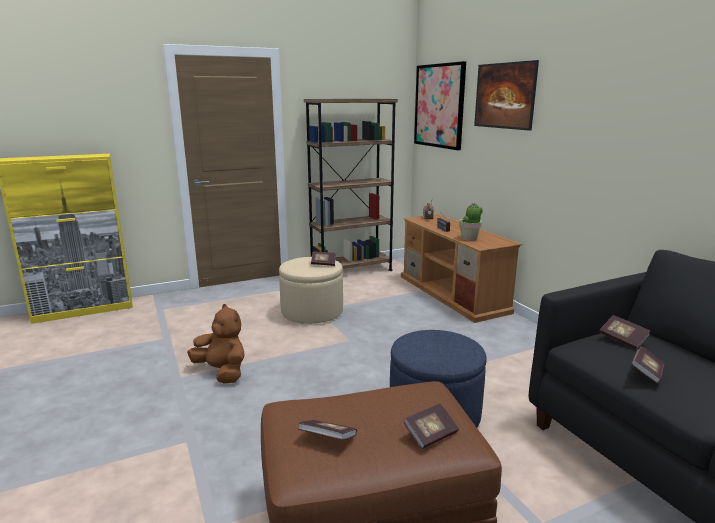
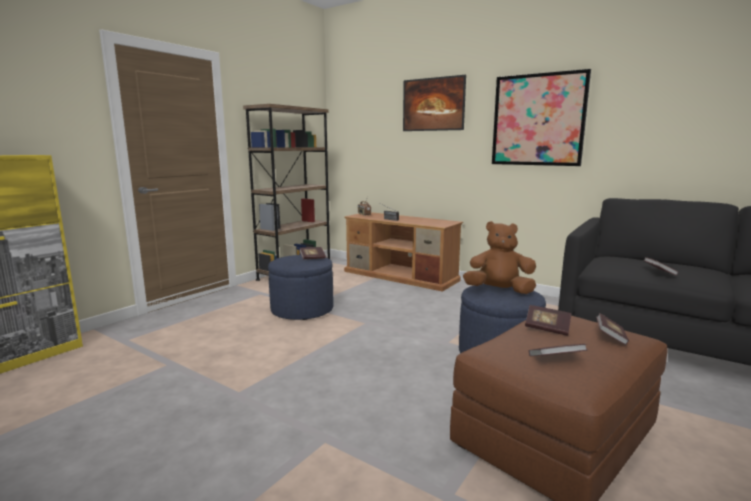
camera: 30 degrees left, 5 degrees down
(222, 372) = (279, 375): brown plush toy -> brown plush toy (499, 291)
(312, 312) = (302, 310): beige ottoman -> blue ottoman
(439, 106) = (359, 117): picture -> picture (538, 120)
(469, 238) = (422, 222): potted plant -> none
(622, 340) = (615, 261): book -> book (547, 328)

